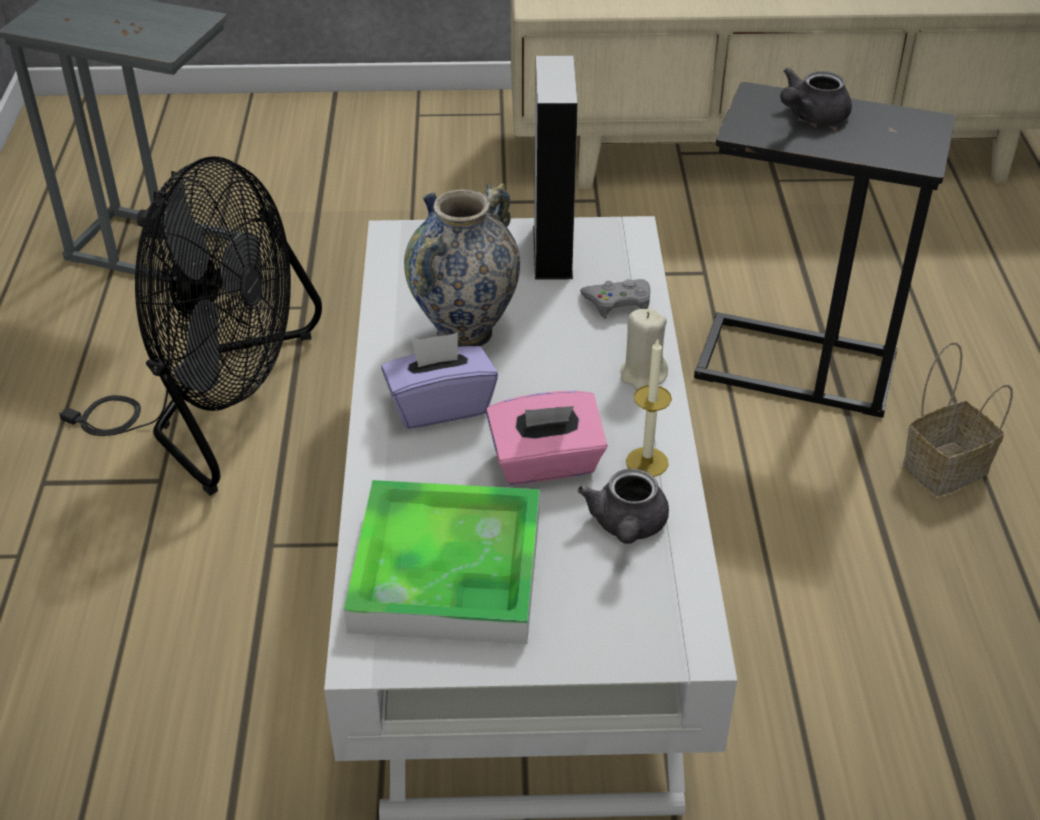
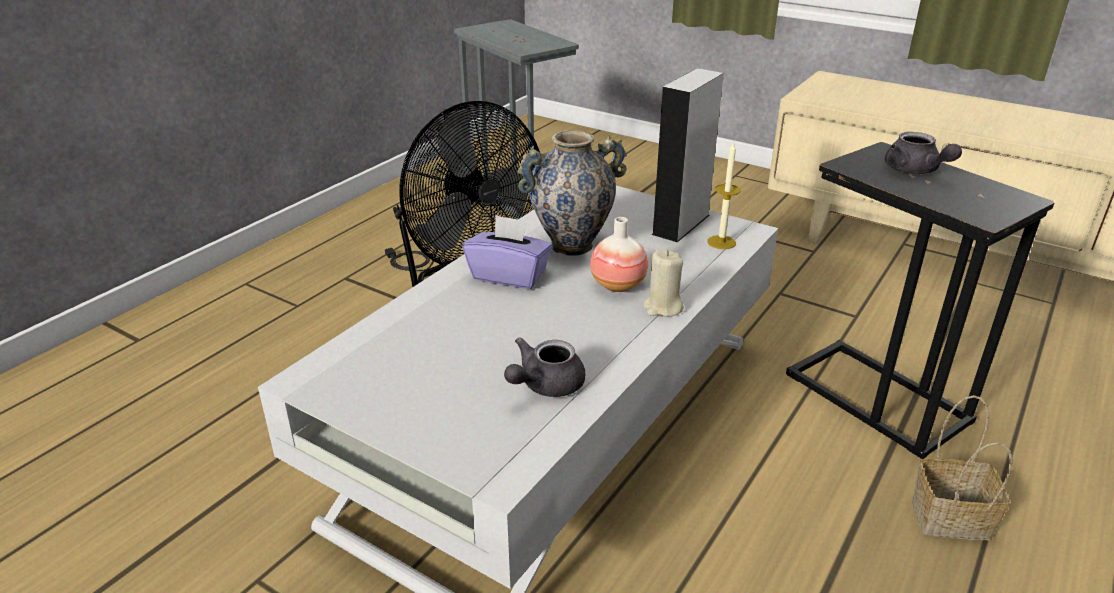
camera: 35 degrees right, 10 degrees down
(447, 570) = (403, 359): tray -> none
(546, 464) = (536, 330): pink tissue box -> none
(570, 366) = (618, 285): none -> vase
(618, 302) = (693, 264): grey game controller -> none
(647, 462) = (605, 356): candle -> candle (721, 242)
(810, 116) = (915, 171): grey teapot -> grey teapot turned 105 degrees counterclockwise

